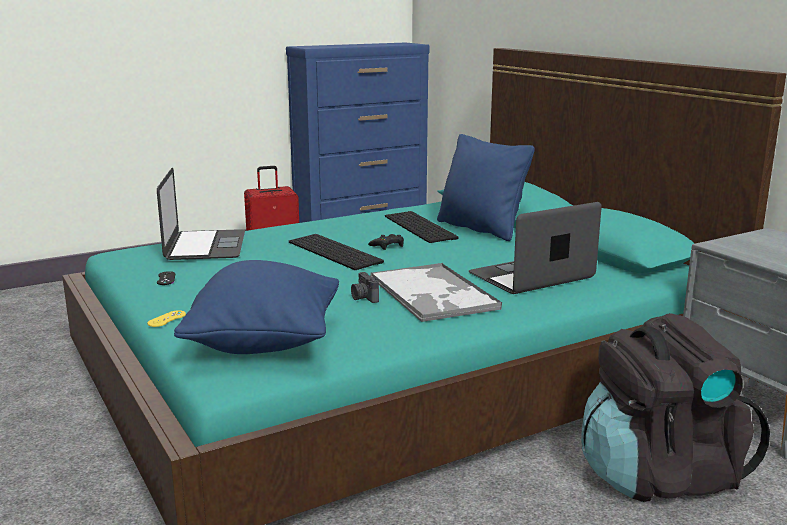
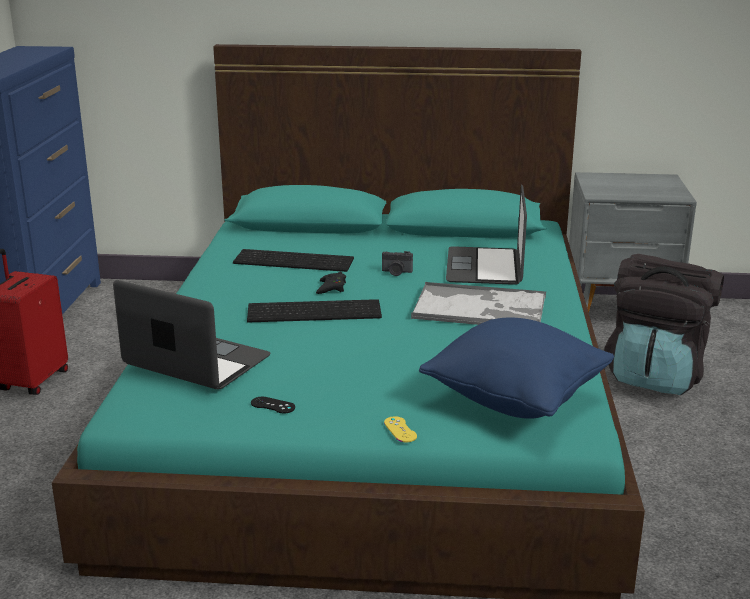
camera: 55 degrees left, 5 degrees up
(363, 298) = (454, 335): camera -> camera (396, 272)
(481, 229) = (338, 243): blue pillow -> none

